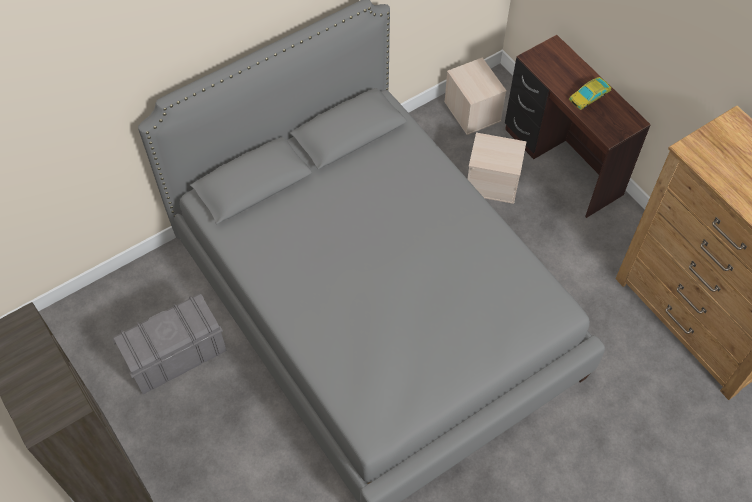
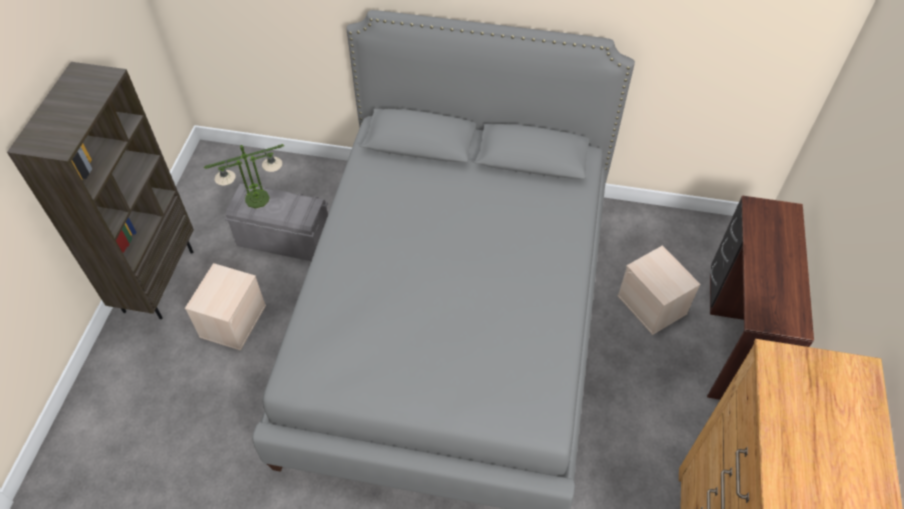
camera: 45 degrees right, 5 degrees down
(144, 338) = (256, 199): none -> table lamp
(471, 111) = (695, 238): beige storage box -> beige storage box (232, 320)
(589, 96) = (776, 273): toy car -> none

